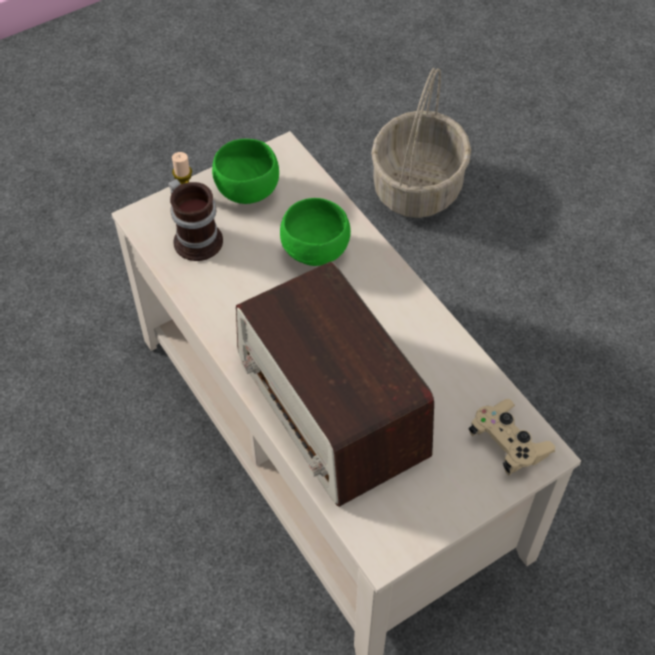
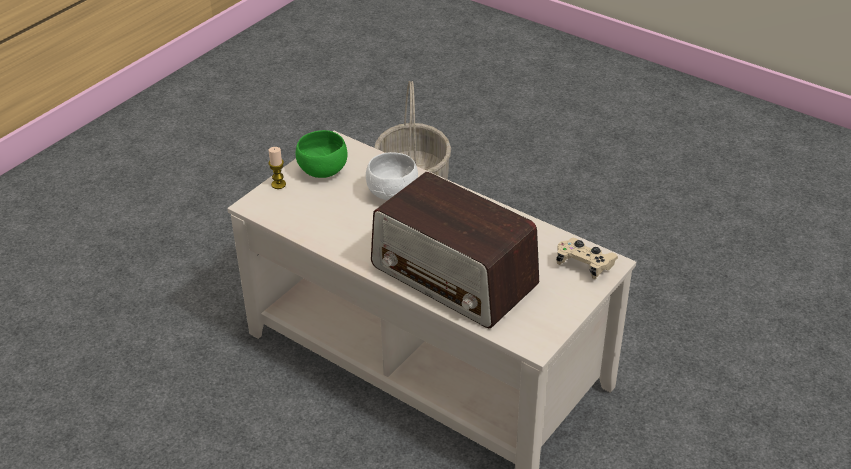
camera: 20 degrees left, 15 degrees down
(197, 237) = (301, 206): mug -> none
(317, 249) = (393, 192): green bowl -> white bowl

